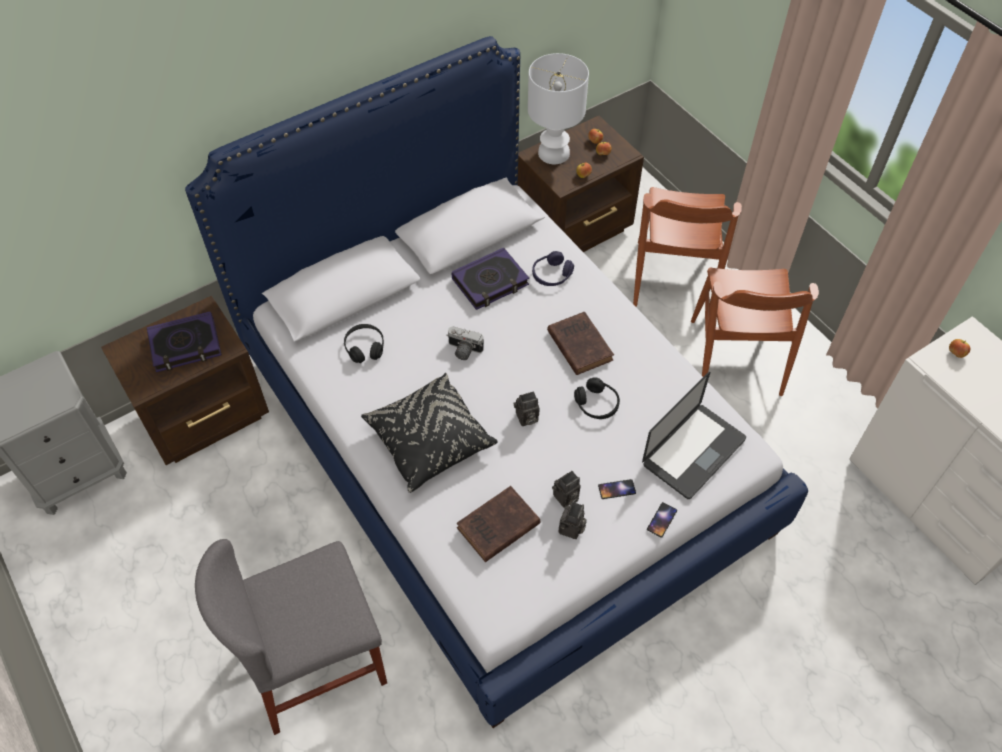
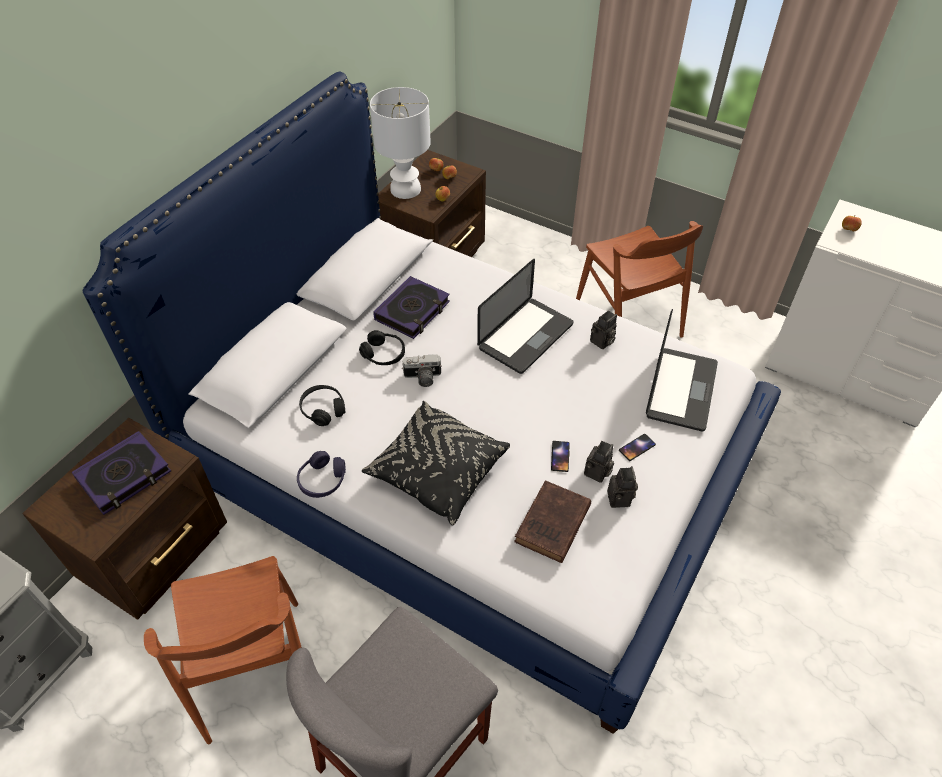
camera: 25 degrees left, 5 degrees down
(526, 418) = (518, 417): camera -> camera (602, 342)
(552, 275) = (465, 287): purple headphones -> purple headphones (322, 480)
(579, 344) = (525, 336): brown book -> laptop
(596, 404) = (573, 381): black headphones -> black headphones (384, 354)
(662, 520) = (692, 458): phone -> phone (560, 456)
(673, 277) = (540, 274): brown chair -> brown chair (254, 670)

